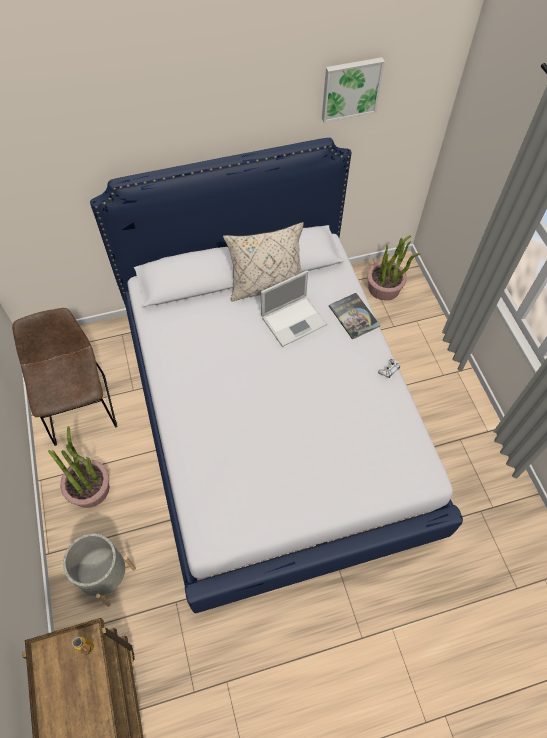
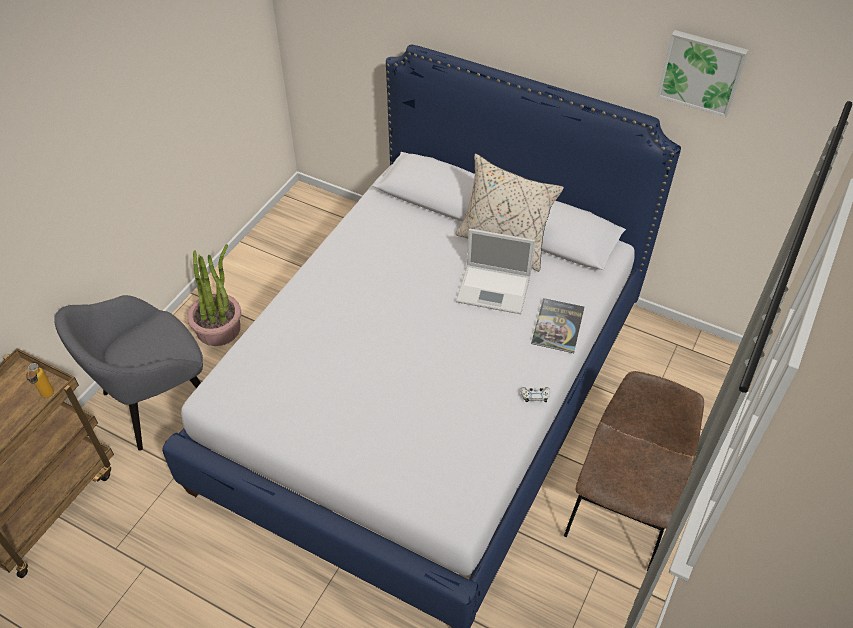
camera: 45 degrees right, 10 degrees down
(80, 406) = (282, 261): brown chair -> brown chair (621, 511)
(105, 575) = (156, 402): grey planter -> grey armchair
(384, 287) = (682, 365): potted plant -> none

